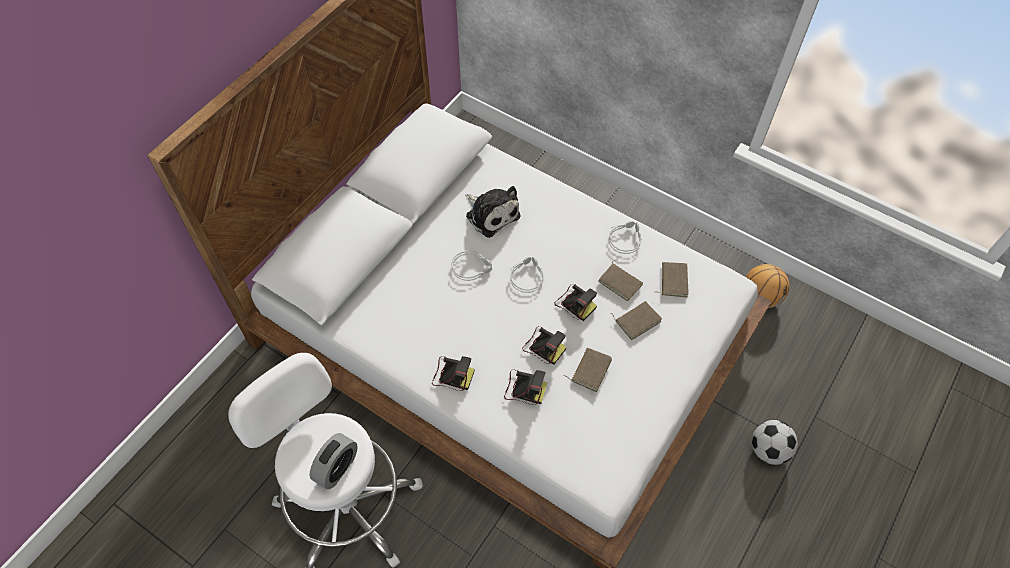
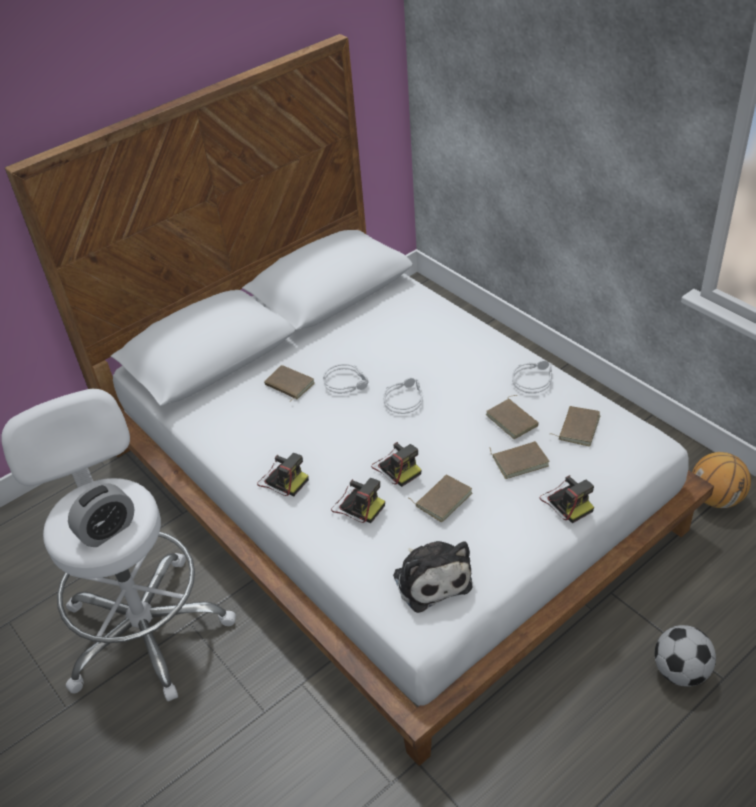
camera: 20 degrees right, 15 degrees down
(421, 278) = (288, 385): none -> brown book
(491, 214) = (388, 337): plush toy -> plush toy (430, 578)
(575, 303) = (451, 432): camera -> camera (566, 502)

